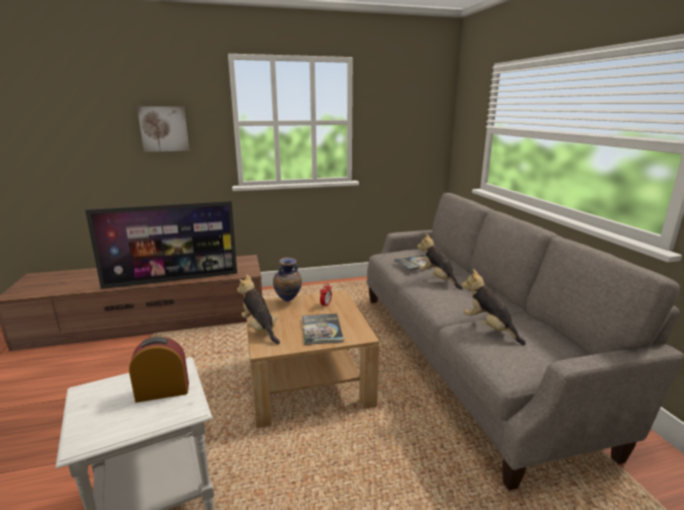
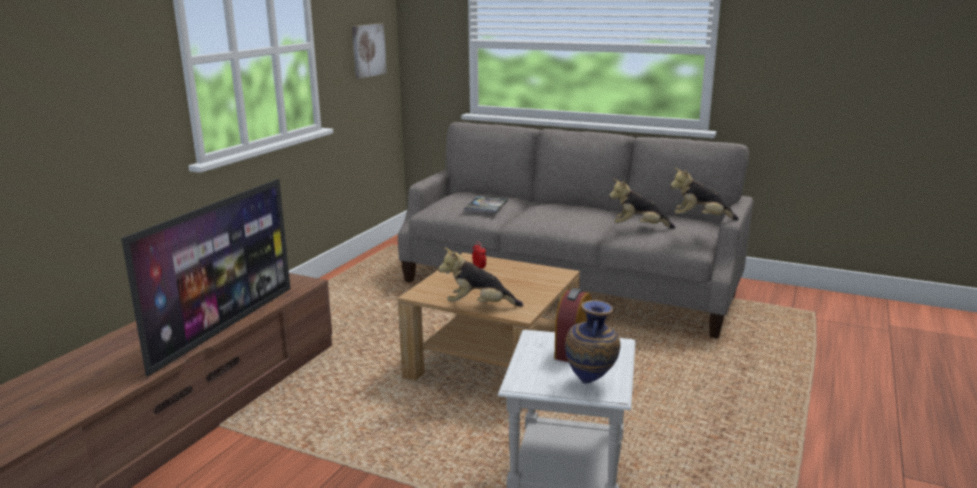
camera: 50 degrees left, 0 degrees up
(164, 129) = (88, 82): picture -> picture (368, 50)
(288, 302) = (442, 280): vase -> vase (591, 383)
(321, 329) = (525, 283): book -> none
(438, 279) = (532, 212): plush toy -> plush toy (700, 219)

